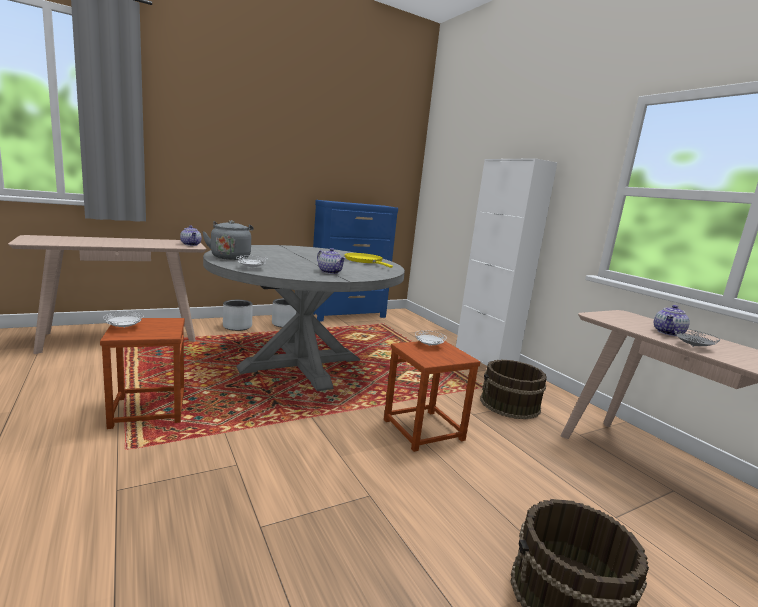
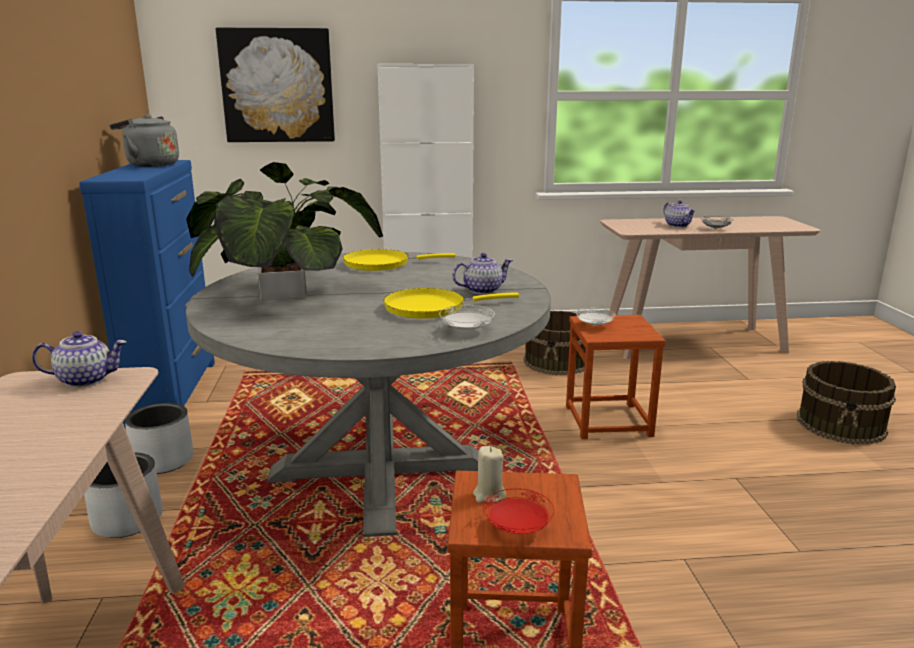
camera: 65 degrees left, 5 degrees up
(124, 327) = (518, 528): white plate -> red plate
(157, 323) = (489, 495): none -> beige candle
(230, 257) = (355, 339): grey kettle -> grey kettle (150, 165)
(287, 265) = (431, 308): none -> yellow frying pan
(297, 251) = (283, 292): none -> potted plant
(464, 176) = (277, 86): none -> picture

